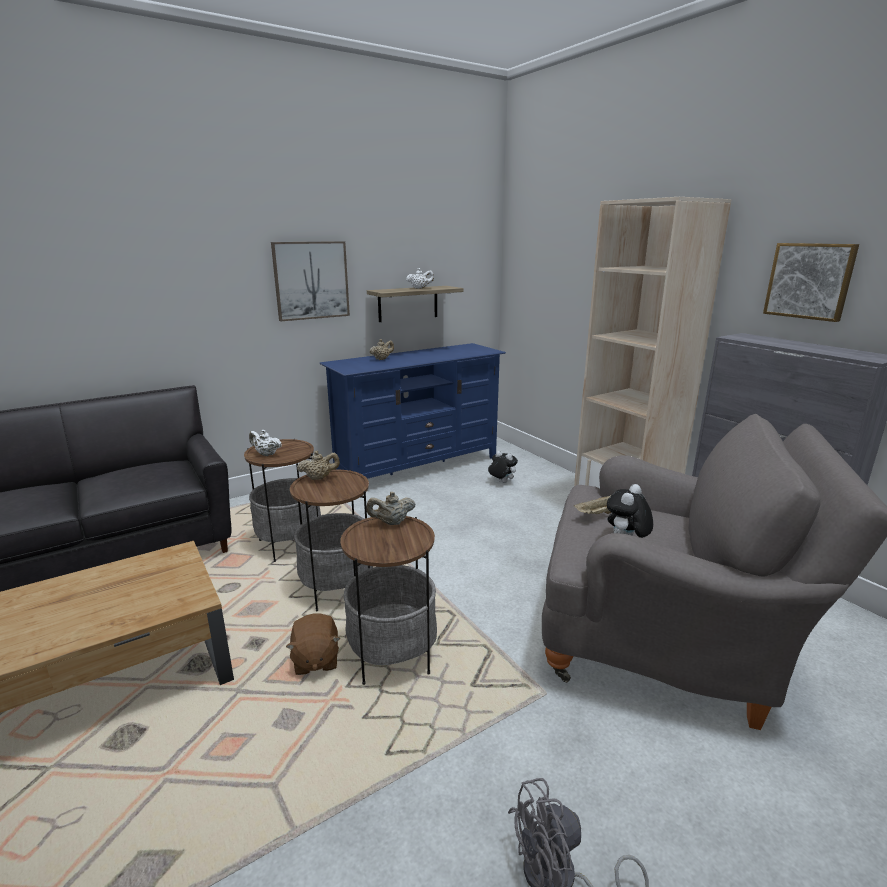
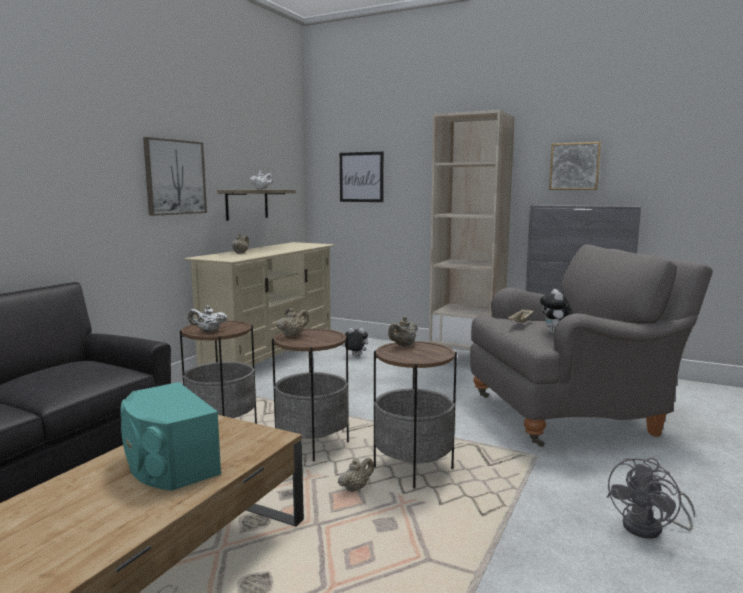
camera: 30 degrees left, 10 degrees down
(89, 602) = (168, 464): none -> turquoise speaker
(315, 660) = (355, 488): brown plush toy -> beige teapot
(418, 467) = (270, 359): blue tv stand -> beige tv stand
(549, 272) = (361, 177): none -> picture

